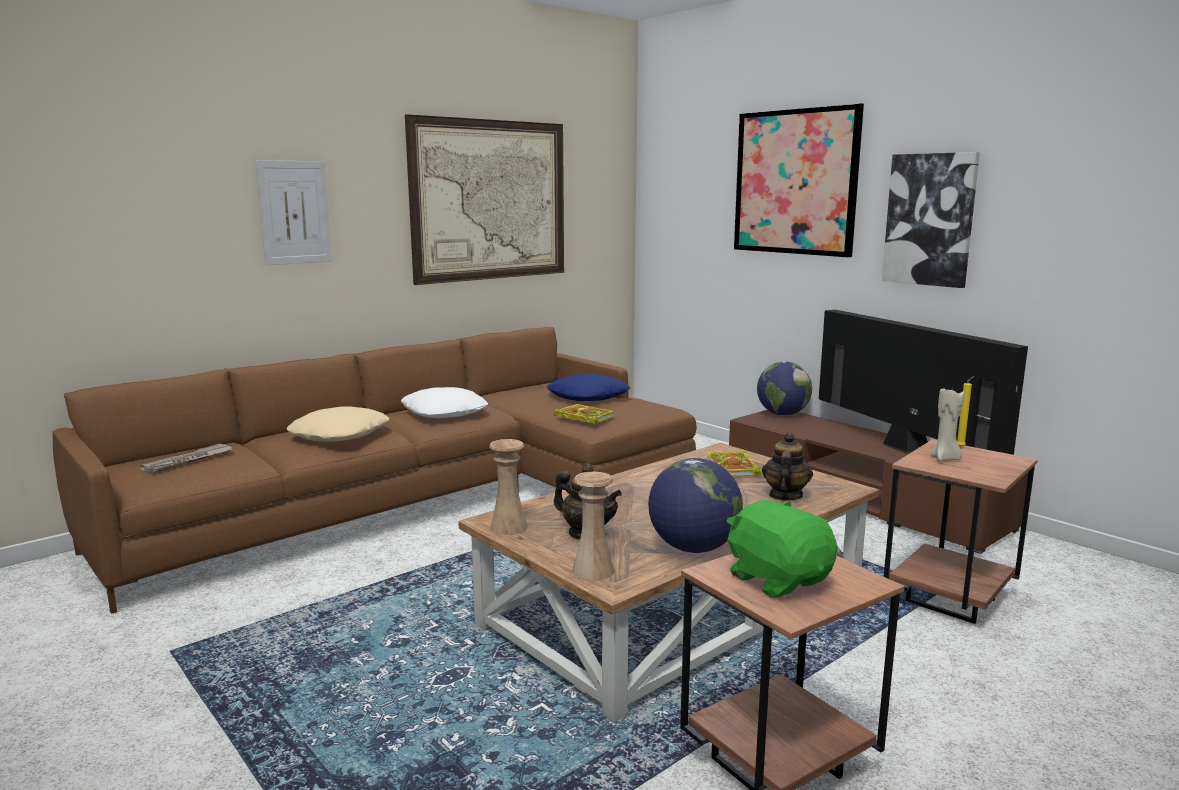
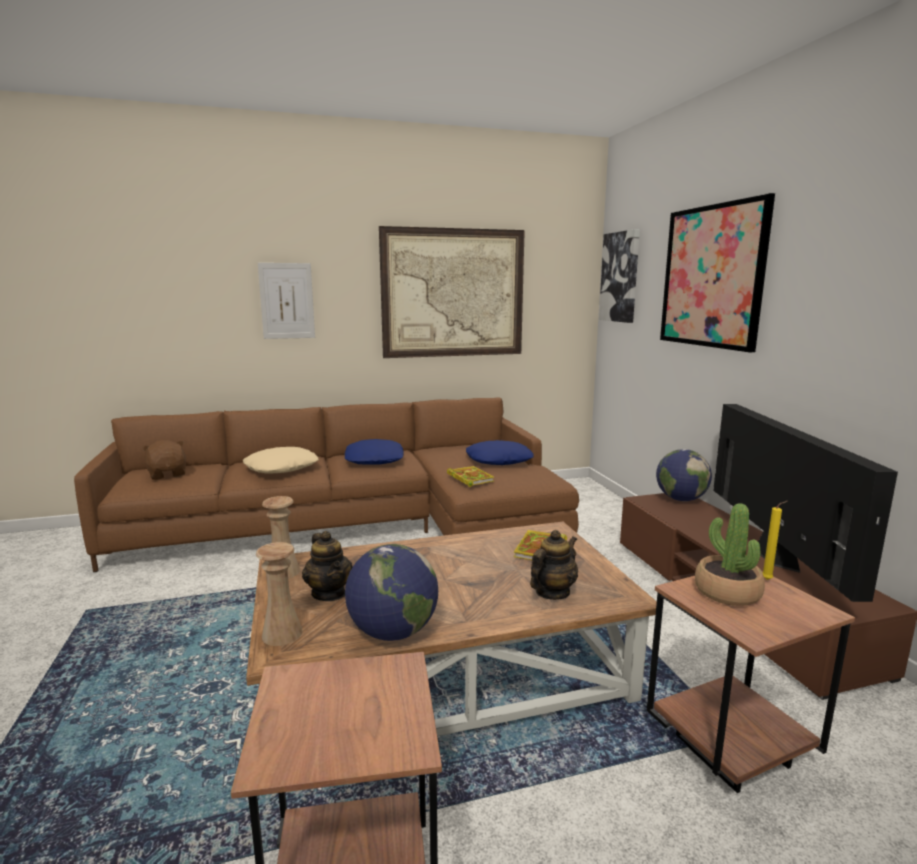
camera: 25 degrees right, 0 degrees up
(188, 461) = (168, 474): newspaper -> brown plush toy
(445, 412) = (375, 459): white pillow -> blue pillow
(778, 579) = (326, 709): green plush toy -> none
(930, 219) = (831, 315): picture -> picture (620, 277)
(945, 459) = (727, 592): beige candle -> potted plant

